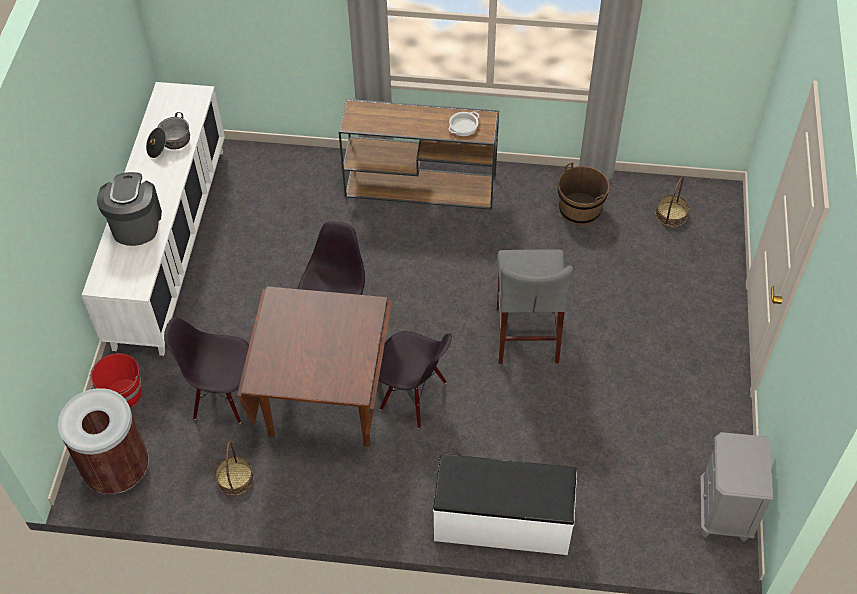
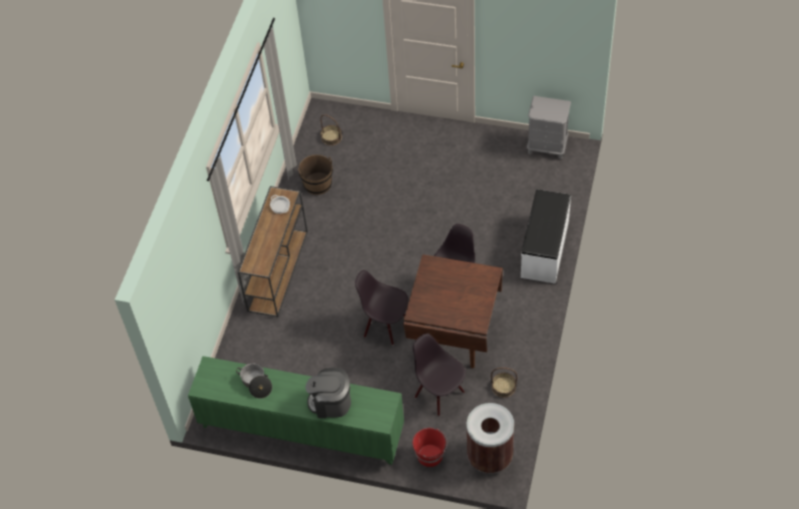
camera: 80 degrees left, 0 degrees up
(170, 245) = (302, 430): white cabinet -> green cabinet
(223, 396) = (440, 394): black chair -> black chair turned 120 degrees clockwise
(527, 334) = (414, 223): grey stool -> none

